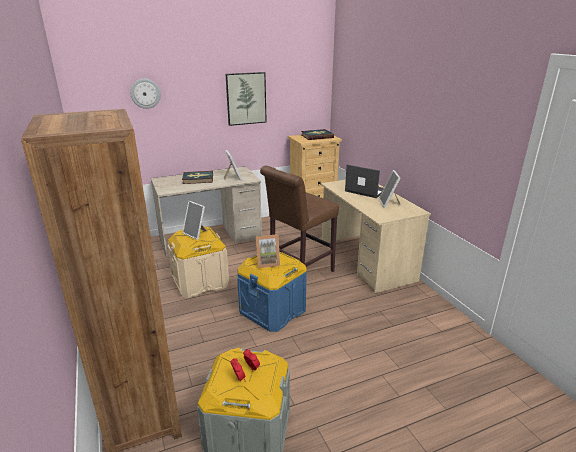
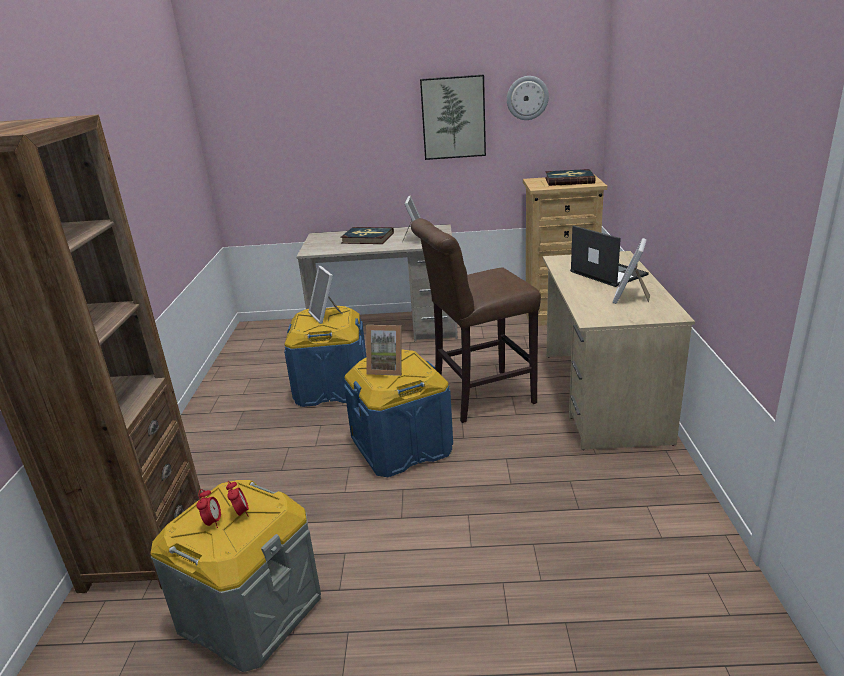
camera: 25 degrees right, 0 degrees up
(145, 93) = (303, 110): wall clock -> wall clock (527, 98)
(200, 282) = (332, 387): beige storage box -> blue storage box

